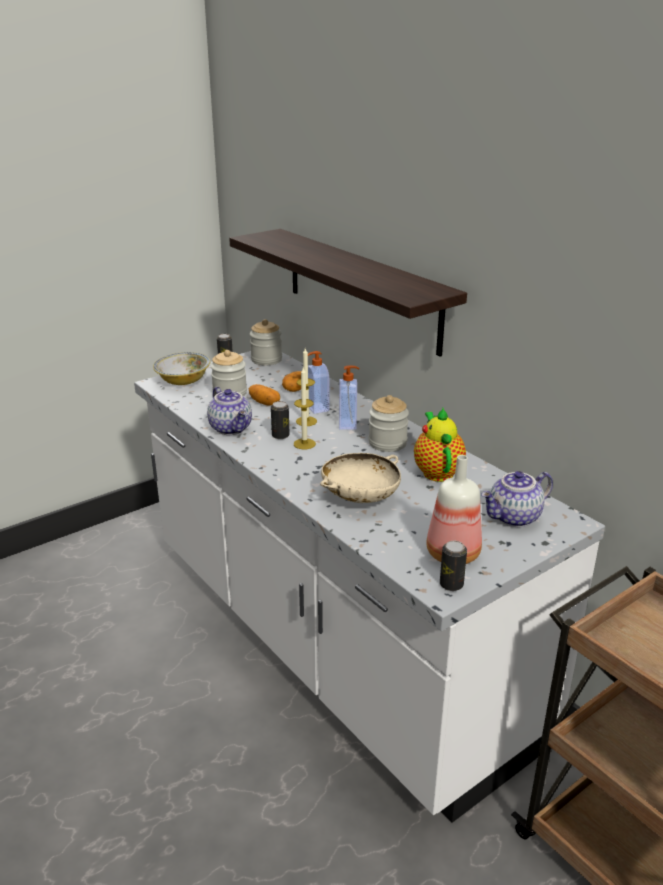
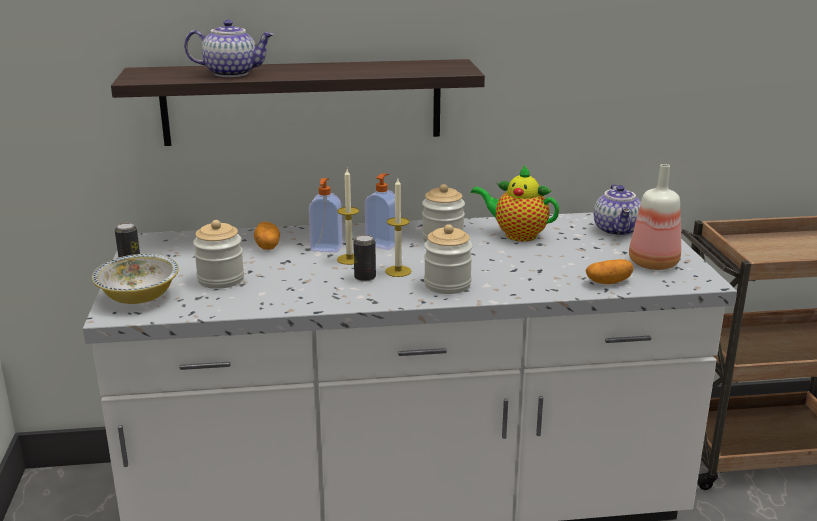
camera: 60 degrees left, 5 degrees down
(232, 428) = (313, 296): teapot -> teapot (232, 73)
(265, 403) = (275, 268): potato -> potato (608, 282)
(266, 360) = (163, 243): jar -> jar (447, 284)
(360, 497) = (531, 273): beige bowl -> none
(451, 584) = (696, 275): can -> none

